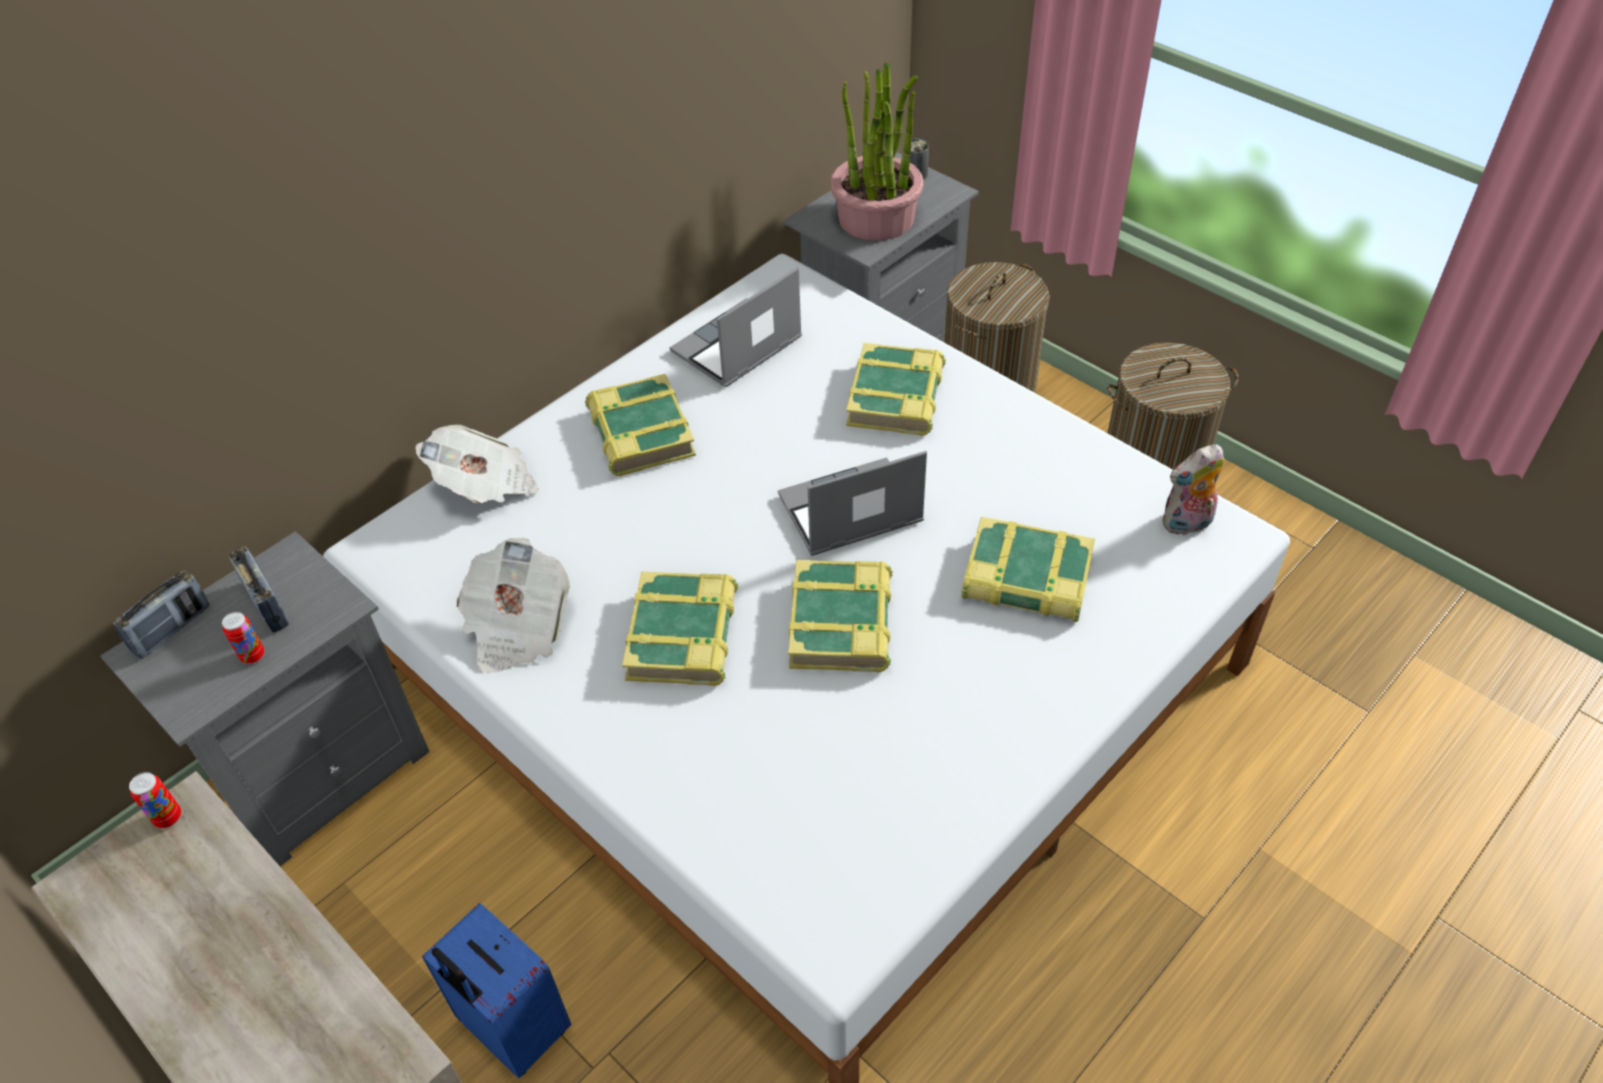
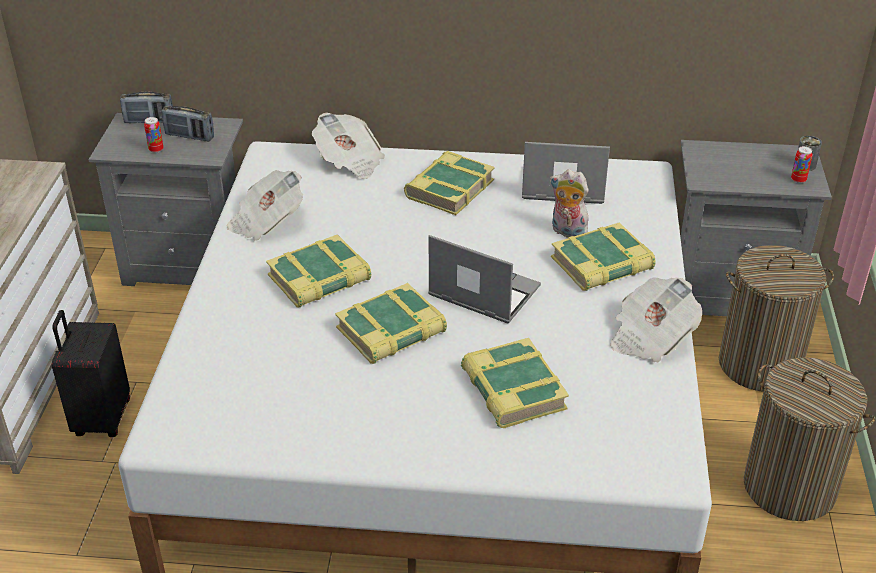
camera: 50 degrees right, 10 degrees down
(168, 817) = (33, 169): can -> can (798, 180)
(267, 604) = (189, 136): radio -> radio turned 90 degrees clockwise
(513, 1029) = (101, 419): blue suitcase -> black suitcase
(876, 218) = (737, 171): potted plant -> none
(1038, 432) = (650, 337): none -> newspaper
(1186, 524) = (651, 443): plush toy -> plush toy (567, 232)

